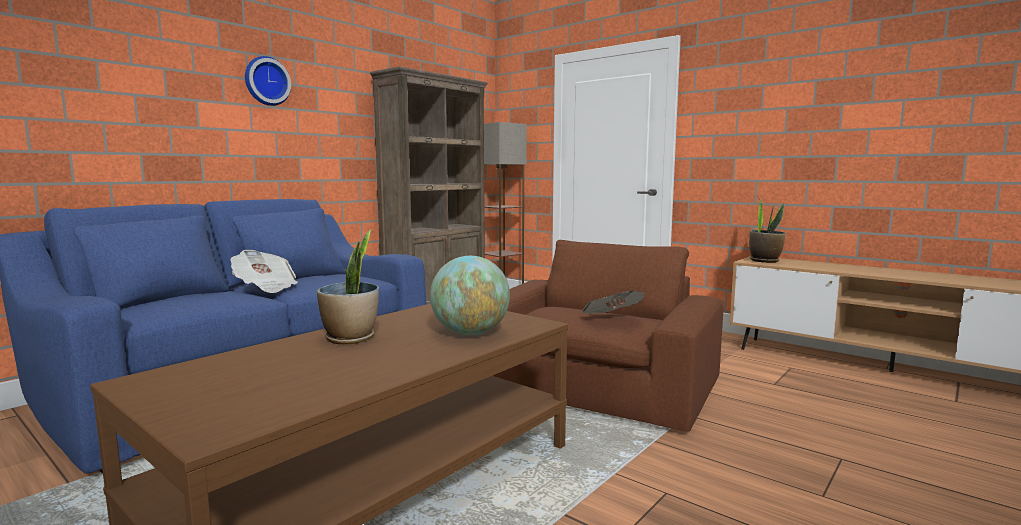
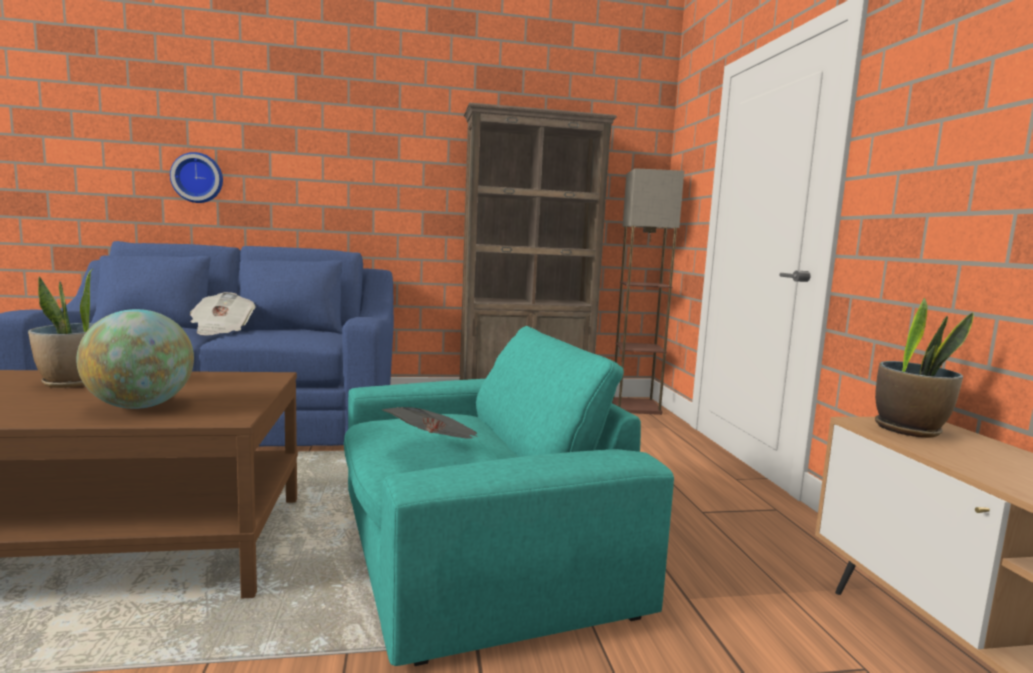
camera: 40 degrees right, 0 degrees up
(266, 81) = (340, 130): wall clock -> wall clock (198, 178)
(597, 385) = (474, 546): brown armchair -> turquoise armchair

